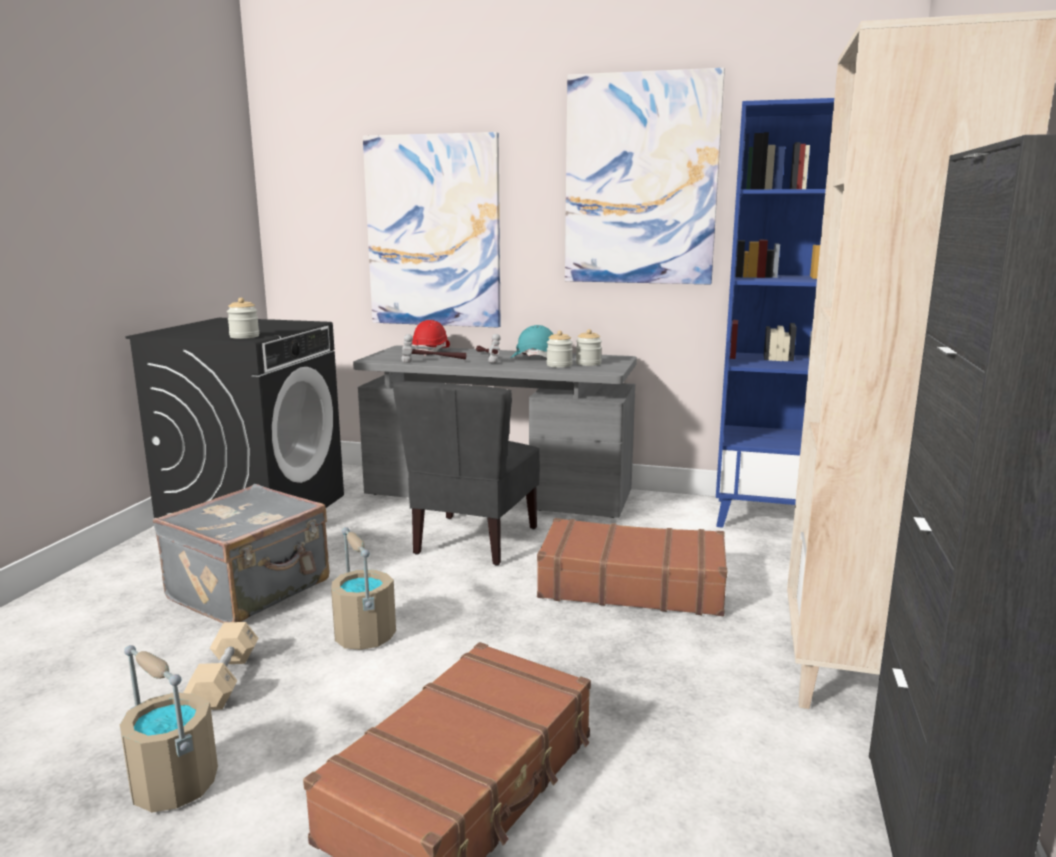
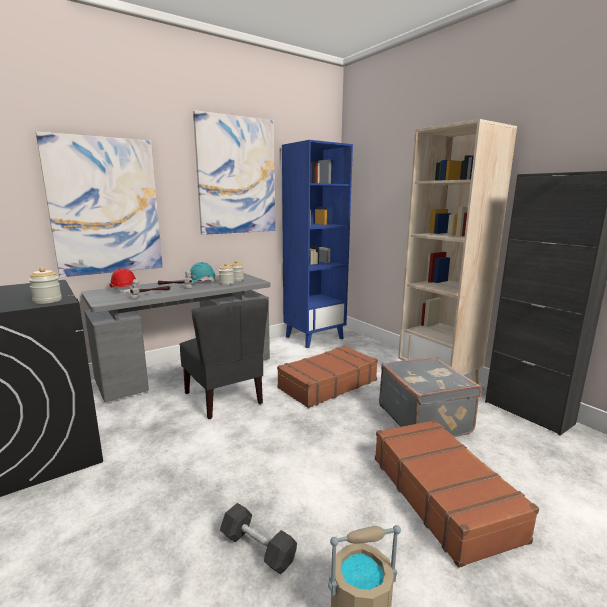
camera: 50 degrees left, 0 degrees up
(225, 681) = (258, 548): beige dumbbell -> black dumbbell
(252, 590) = (152, 494): grey suitcase -> grey suitcase (425, 419)
(364, 636) = (275, 471): beige bucket -> none

